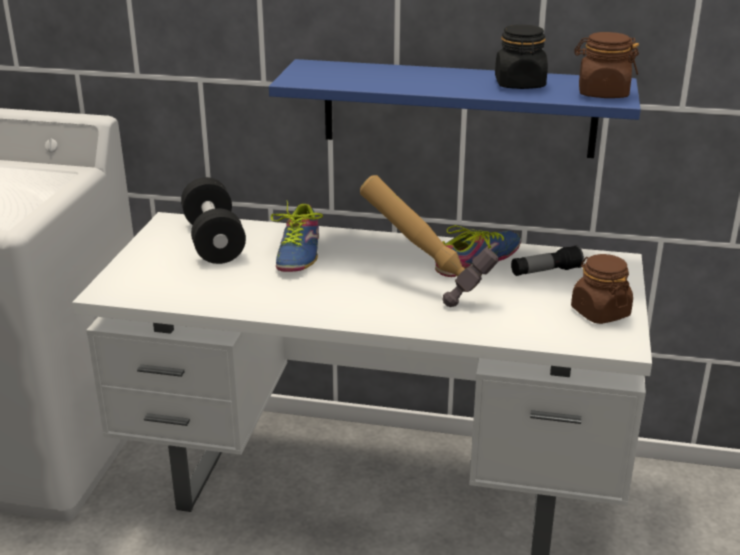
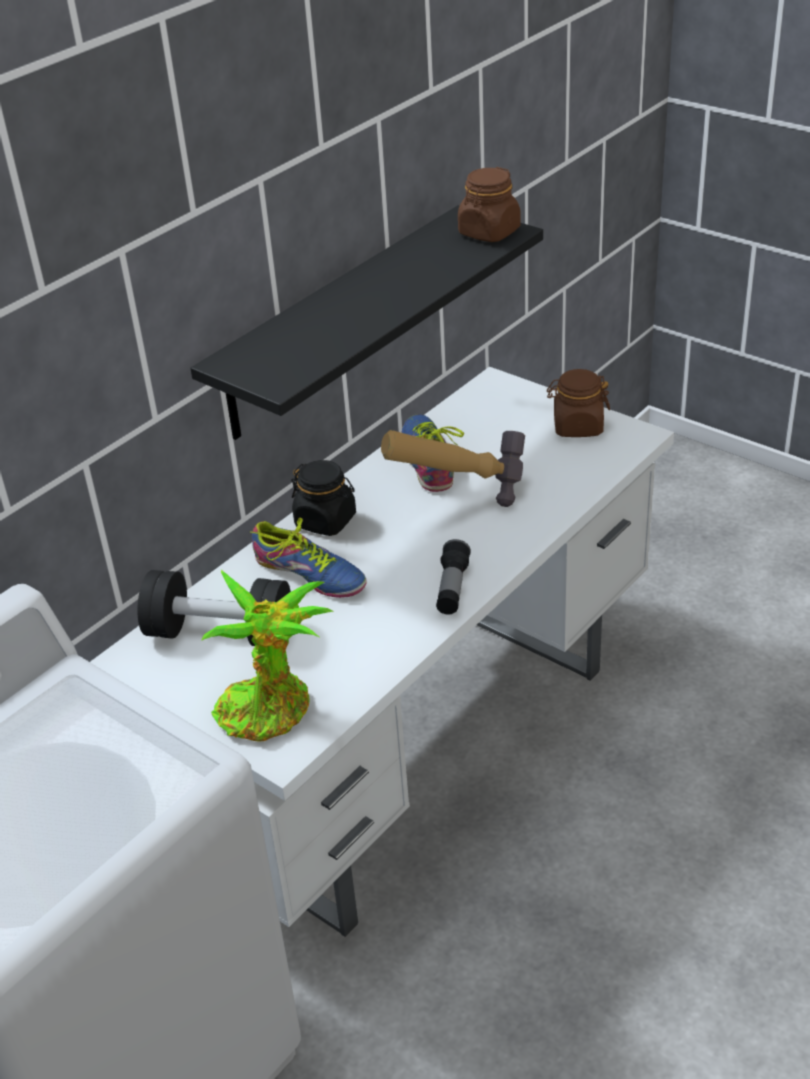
camera: 60 degrees left, 10 degrees up
(146, 278) = (271, 710): none -> potted plant
(458, 108) = (339, 322): blue shelf -> black shelf
(520, 84) = (424, 263): black jar -> black jar (326, 521)
(545, 272) = (482, 429): flashlight -> flashlight (452, 588)

